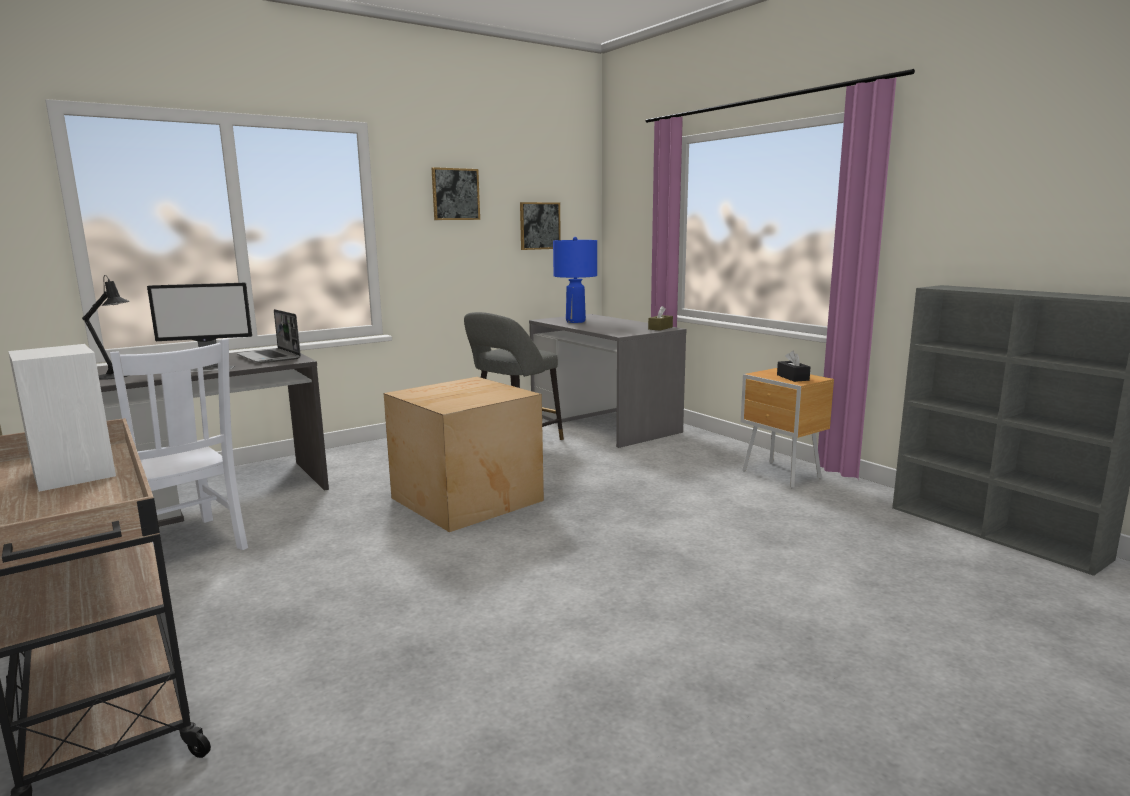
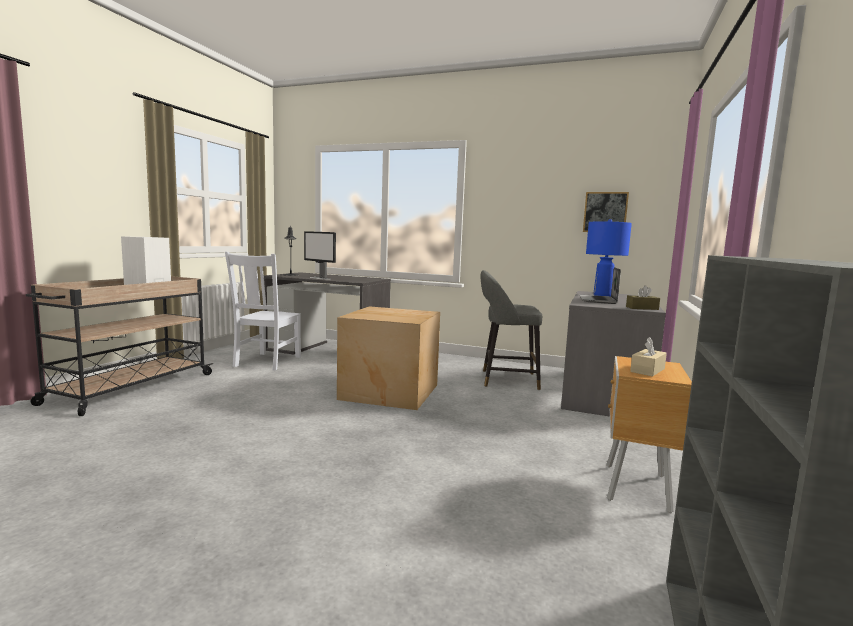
camera: 55 degrees right, 5 degrees down
(270, 357) = (359, 279): laptop -> laptop (598, 300)
(455, 194) = (526, 186): picture -> none
(792, 377) = (647, 370): black tissue box -> beige tissue box

